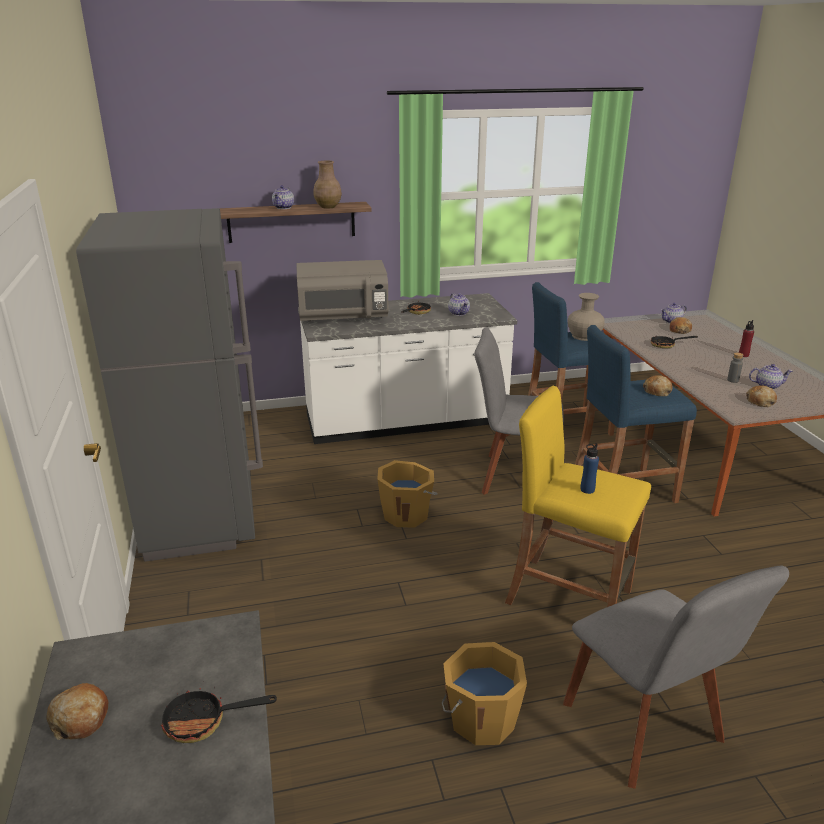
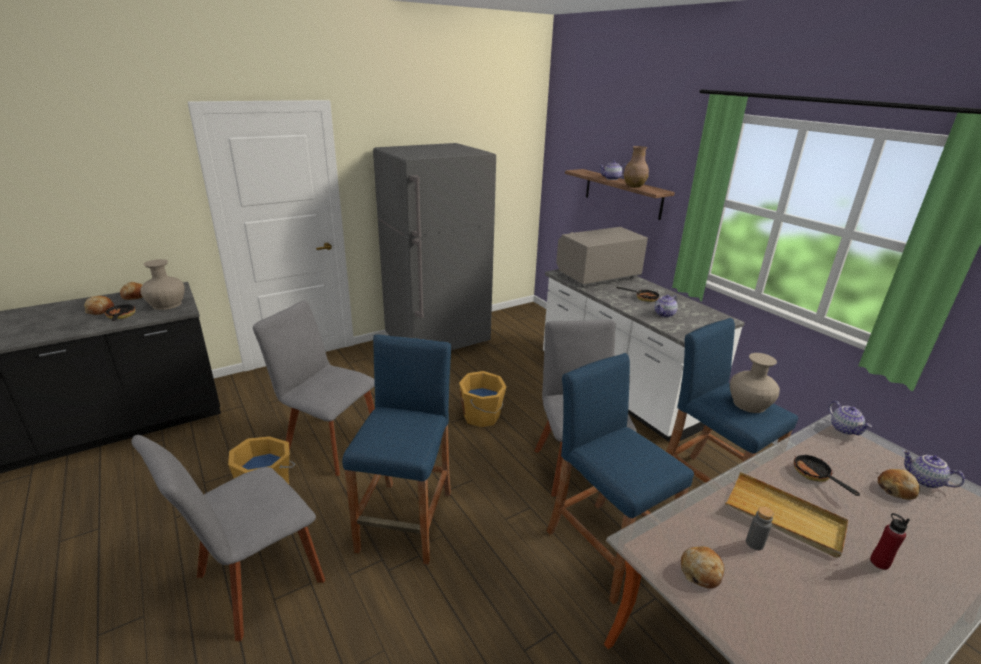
camera: 70 degrees right, 0 degrees up
(180, 657) = (167, 304): none -> beige vase
(343, 317) = (597, 275): grey microwave -> grey microwave turned 90 degrees clockwise
(403, 650) = (329, 443): none -> grey chair
(569, 597) = (406, 521): yellow stool -> blue stool
(587, 489) = (387, 425): blue bottle -> none
(657, 391) = (635, 463): bread -> bread (100, 310)
(707, 365) = (784, 517): none -> beige tray
(767, 386) = (772, 586): teapot -> teapot (844, 429)

